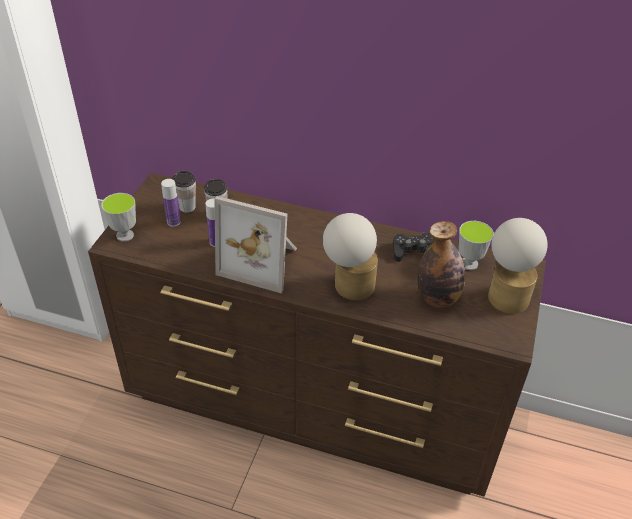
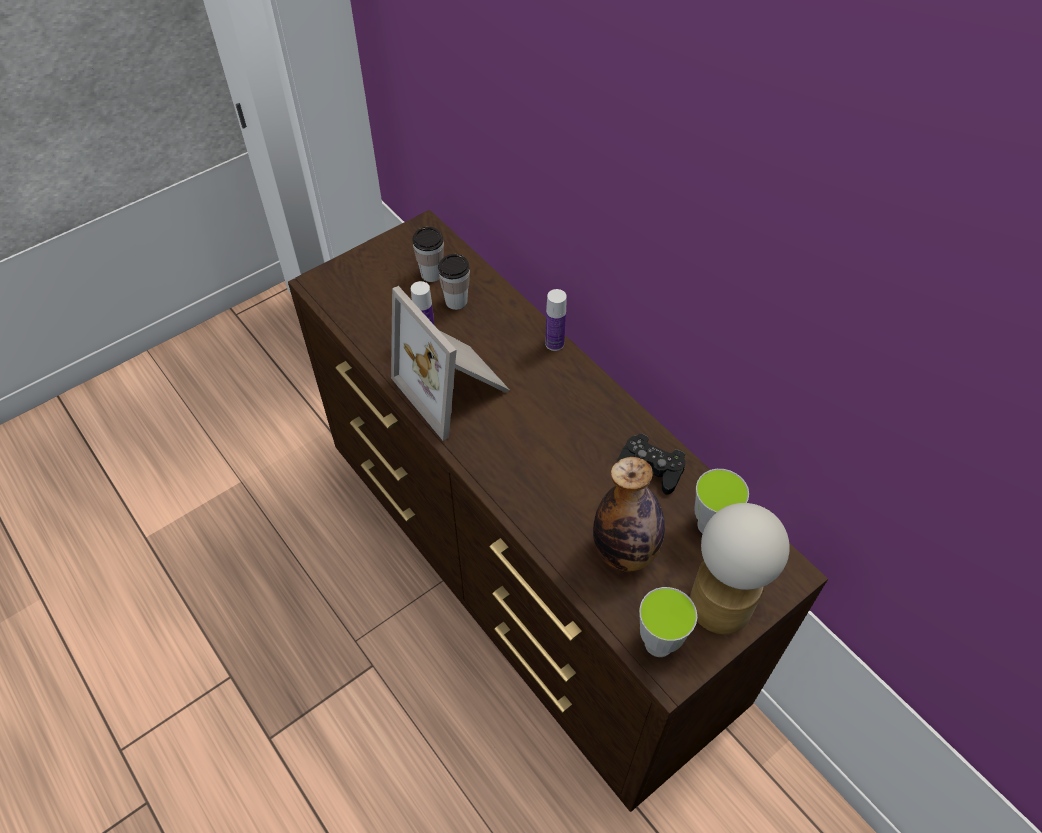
camera: 35 degrees right, 10 degrees up
(125, 235) = (338, 280): cup -> cup (659, 643)
(174, 222) = (402, 286): bottle -> bottle (554, 343)
(348, 286) = (527, 474): table lamp -> none

